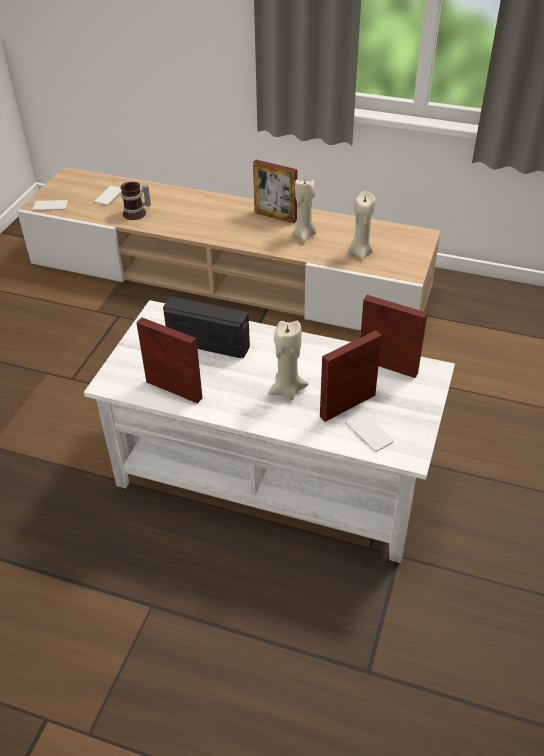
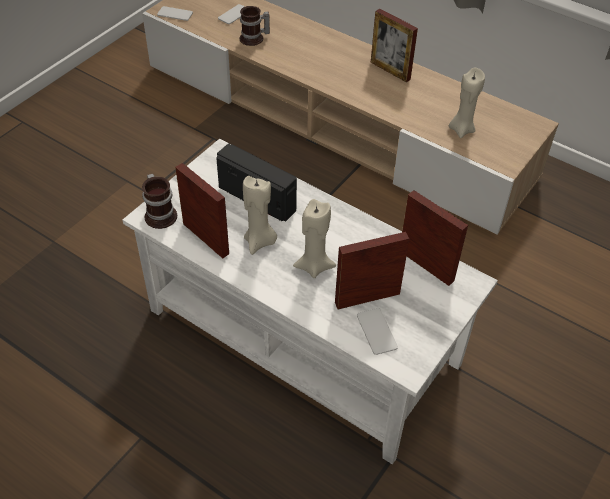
camera: 15 degrees right, 5 degrees up
(121, 378) = (161, 214): none -> mug
(304, 235) = (412, 98): beige candle -> beige candle (260, 242)

